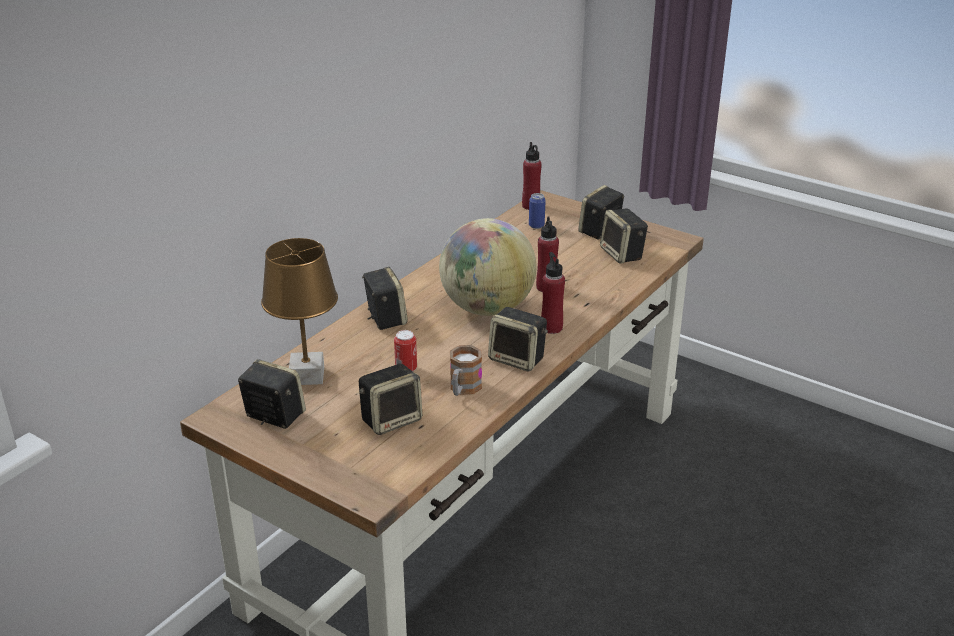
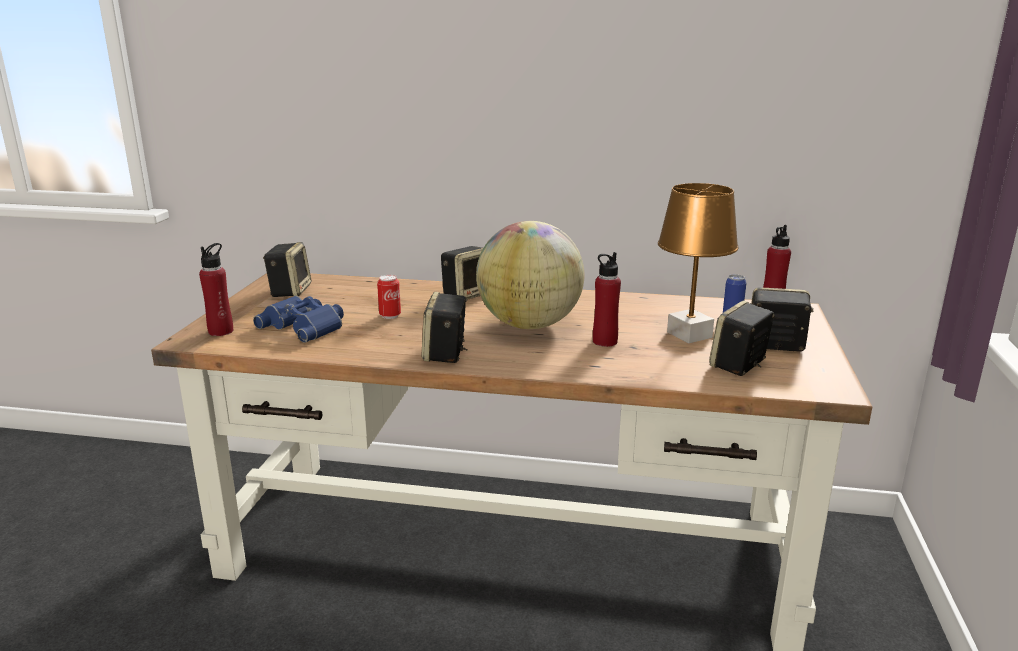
camera: 65 degrees right, 10 degrees down
(308, 376) = (354, 289): brown table lamp -> brown table lamp (690, 335)
(391, 419) = (305, 326): speaker -> blue binoculars
(463, 389) = (372, 341): mug -> none
(551, 327) = (523, 357): red bottle -> red bottle (221, 331)

